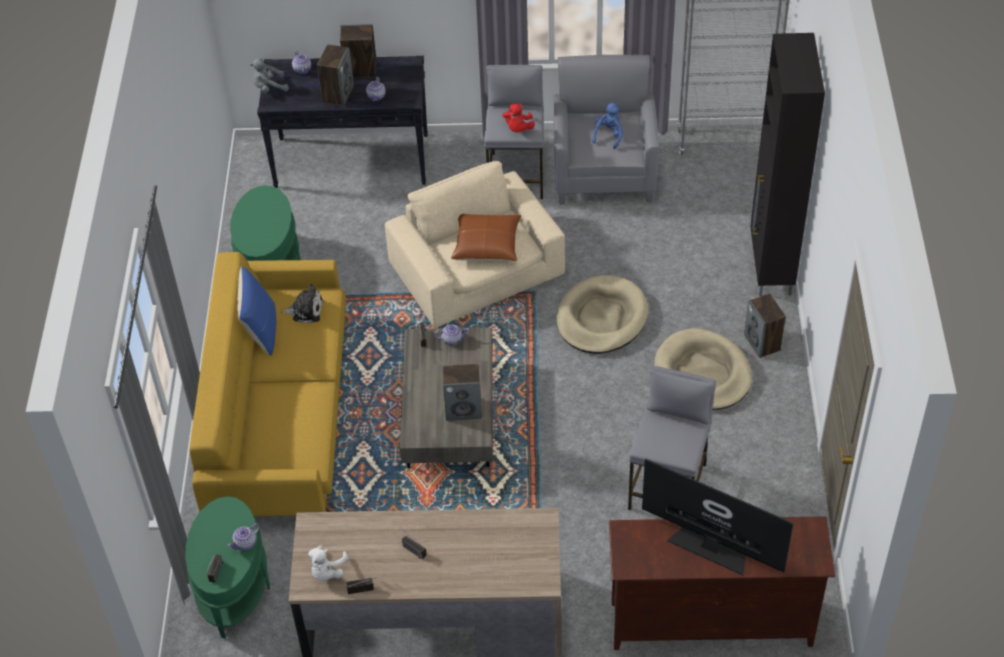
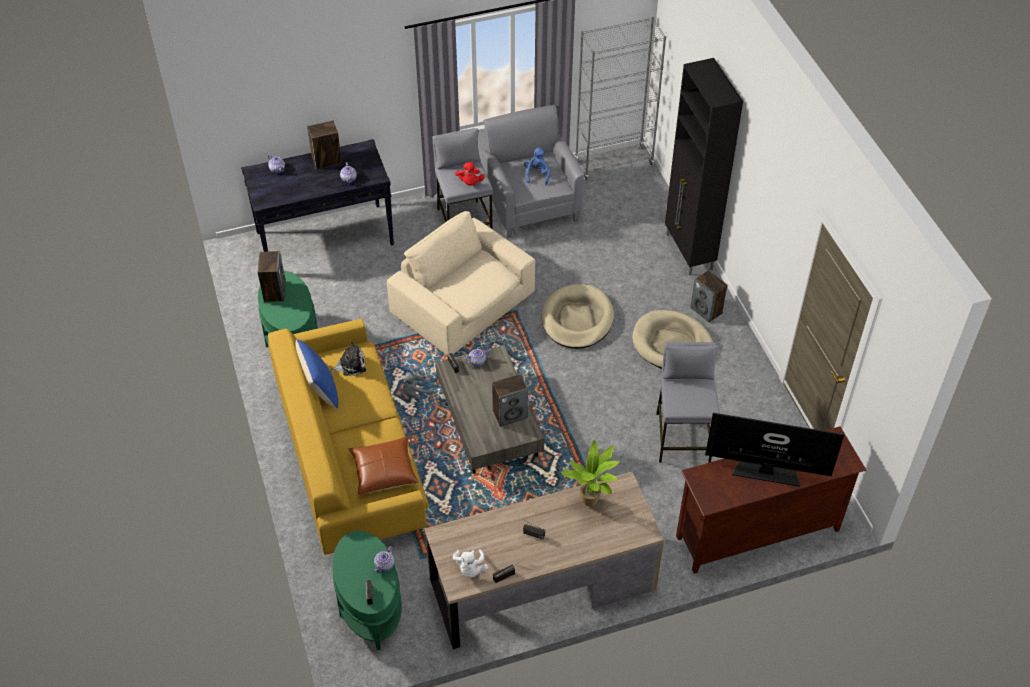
camera: 20 degrees left, 0 degrees up
(269, 87) = (255, 189): grey plush toy -> grey plush toy (415, 393)
(338, 94) = (316, 183): speaker -> speaker (274, 291)
(486, 244) = (475, 280): brown pillow -> brown pillow (384, 471)
(496, 532) = (592, 502): none -> potted plant

